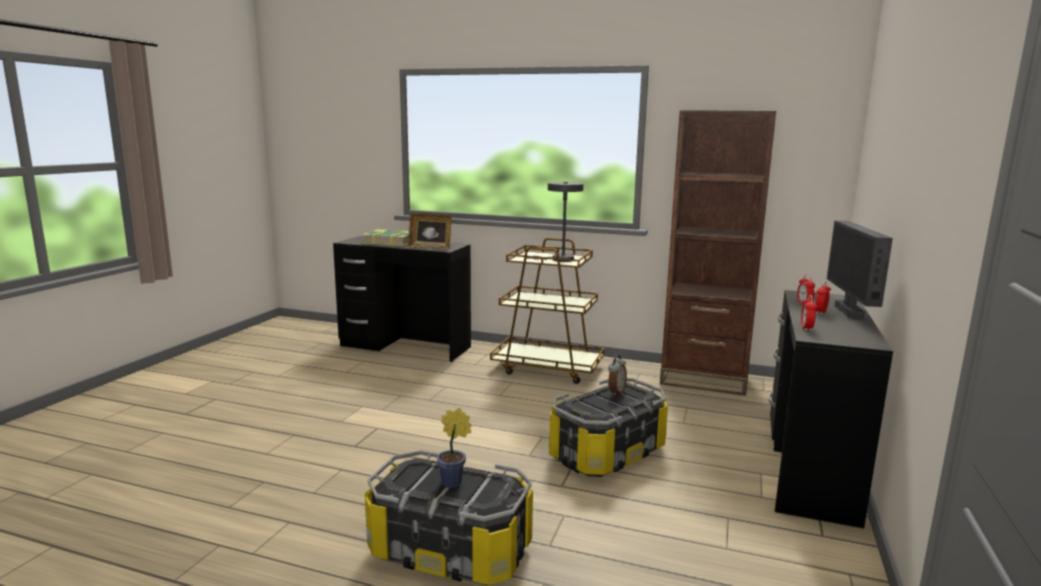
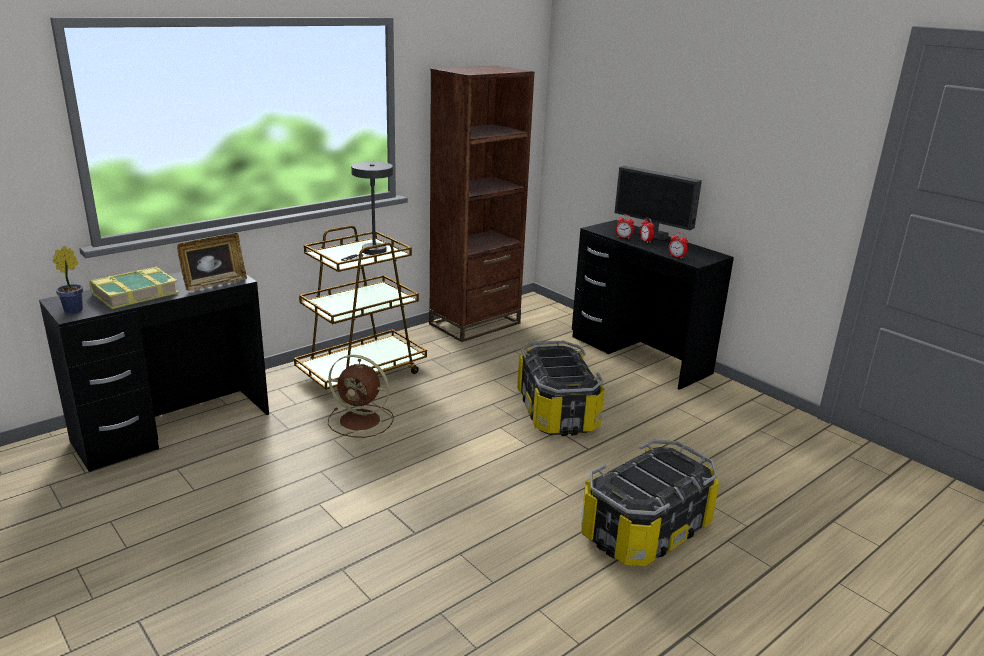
camera: 60 degrees left, 10 degrees up
(454, 483) = (653, 473): potted plant -> potted plant (75, 309)
(480, 388) = (362, 421): none -> brown fan
(616, 392) = (547, 358): alarm clock -> none

